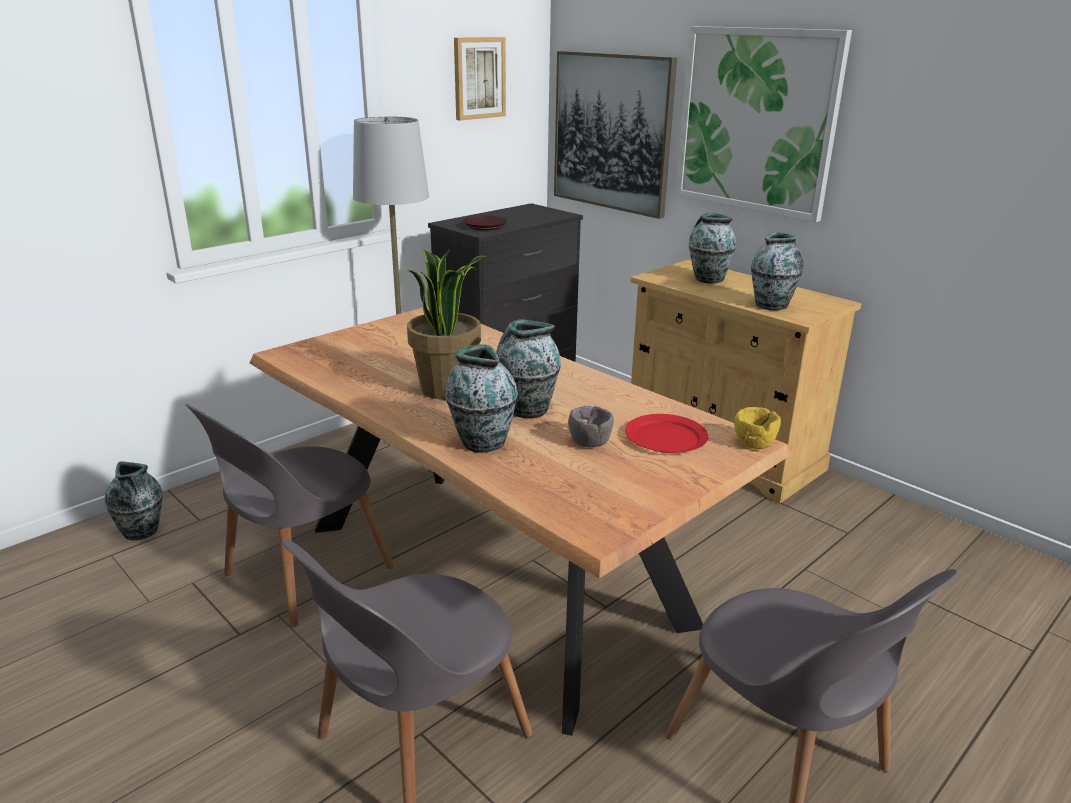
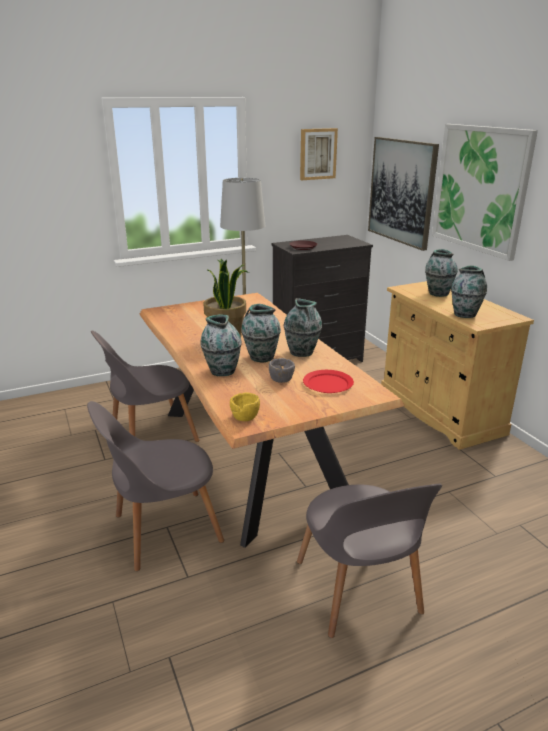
camera: 20 degrees right, 0 degrees up
(142, 532) = (83, 400): vase -> vase (302, 353)
(754, 443) = (379, 395): yellow bowl -> yellow bowl (245, 417)

